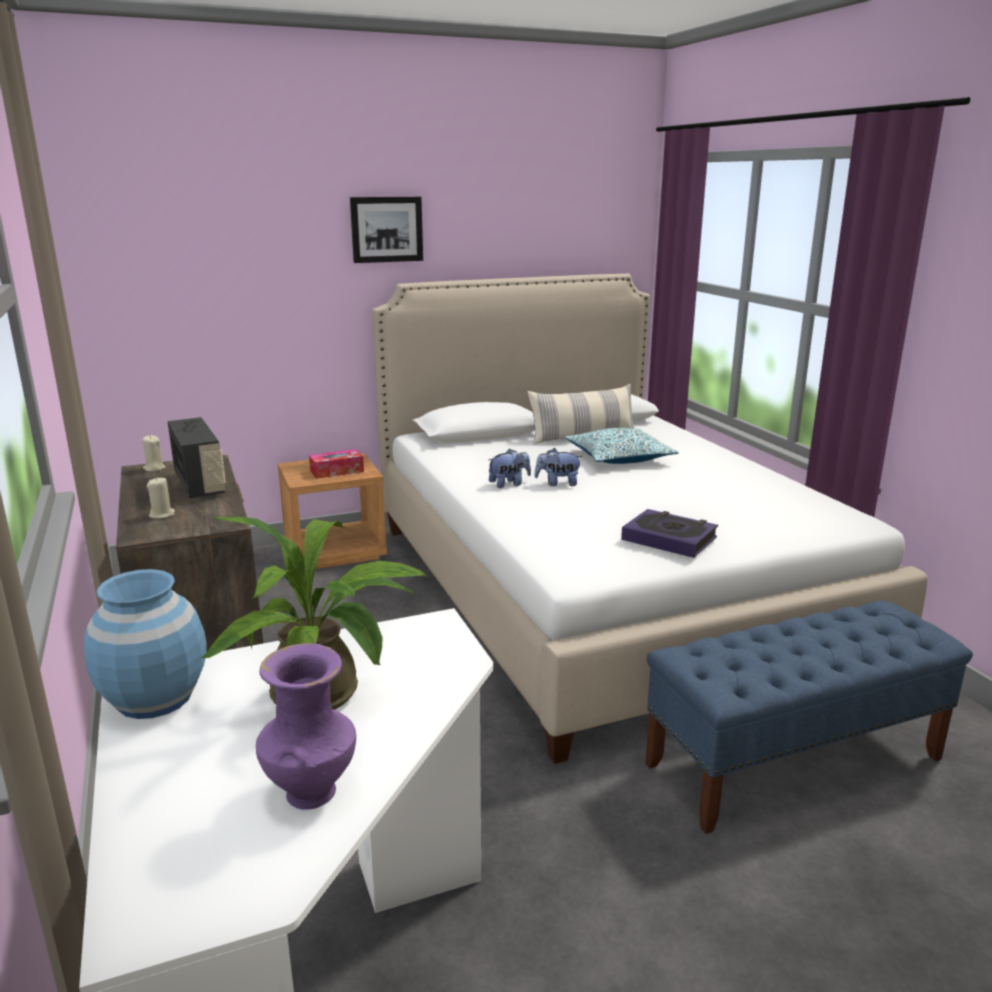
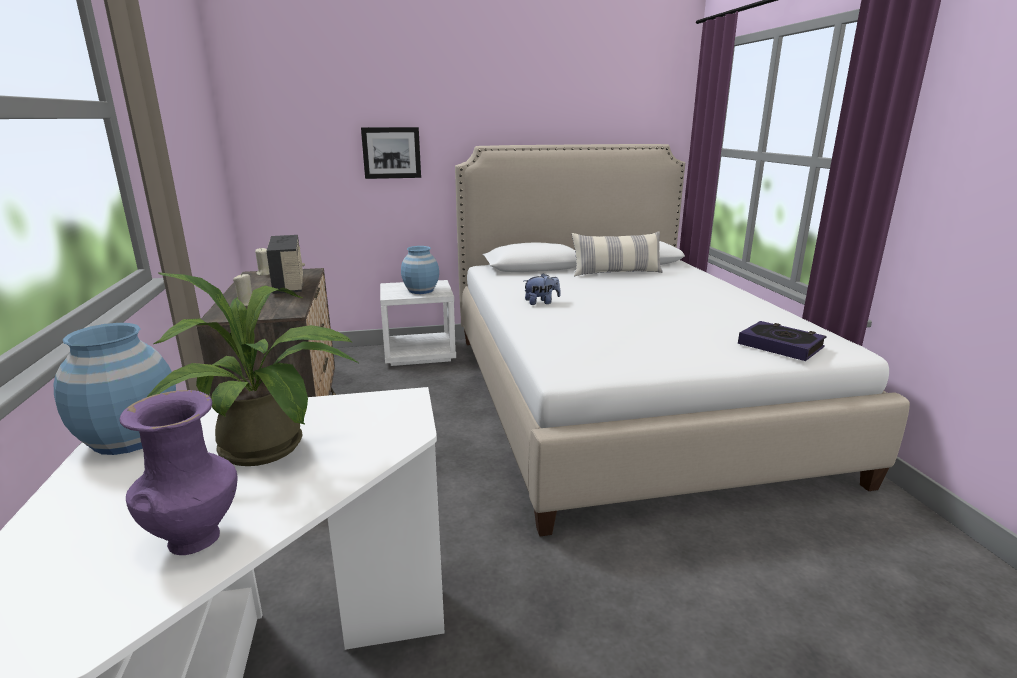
camera: 10 degrees right, 0 degrees up
(335, 551) = (420, 353): brown nightstand -> white nightstand
(337, 471) = (421, 290): tissue box -> blue vase
(386, 229) = (469, 102): picture -> picture (391, 152)
(557, 483) = (581, 304): plush toy -> none
(619, 458) = (641, 289): pillow -> none
(669, 539) = (661, 351): book -> book (780, 346)
(794, 761) = (760, 559): blue bench -> none

